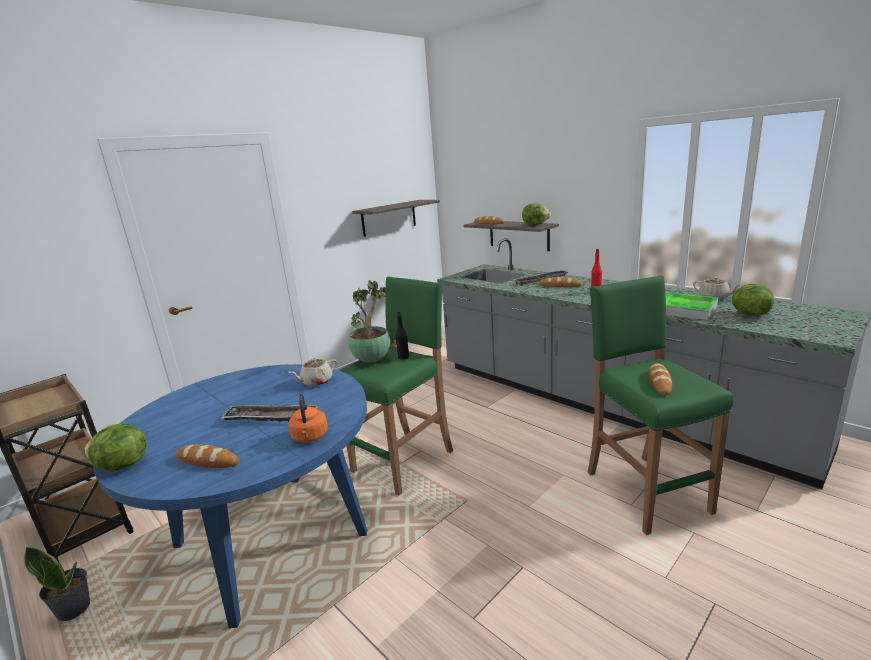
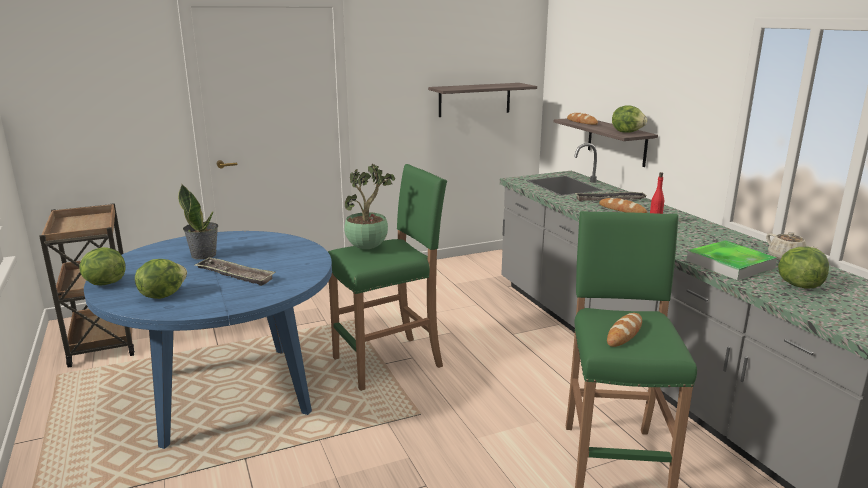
camera: 20 degrees right, 0 degrees up
(75, 609) = (66, 398): potted plant -> potted plant (204, 255)
(207, 460) = (162, 295): bread -> lettuce
(310, 437) = (248, 298): orange kettle -> none
(316, 382) = (297, 254): beige teapot -> none
(403, 357) = (398, 251): black bottle -> none

